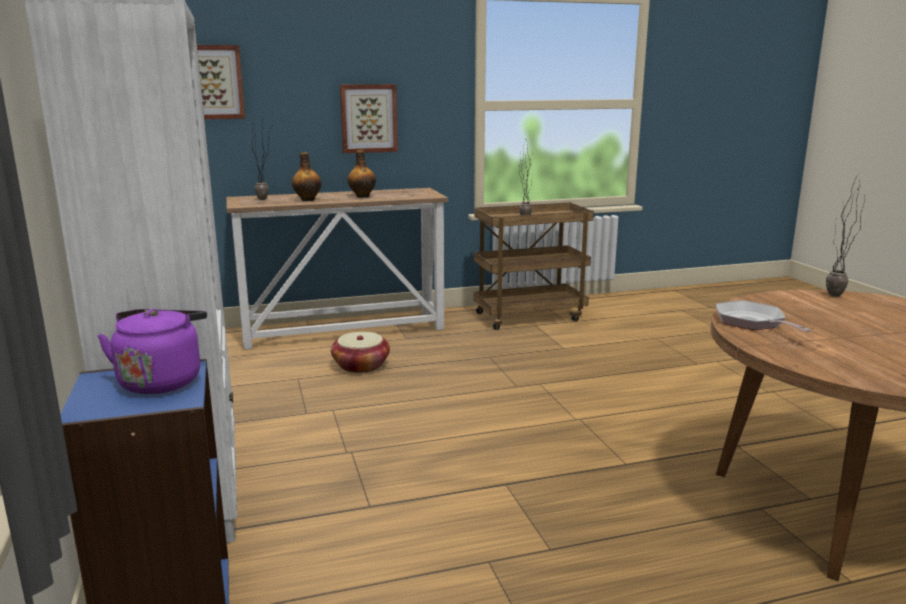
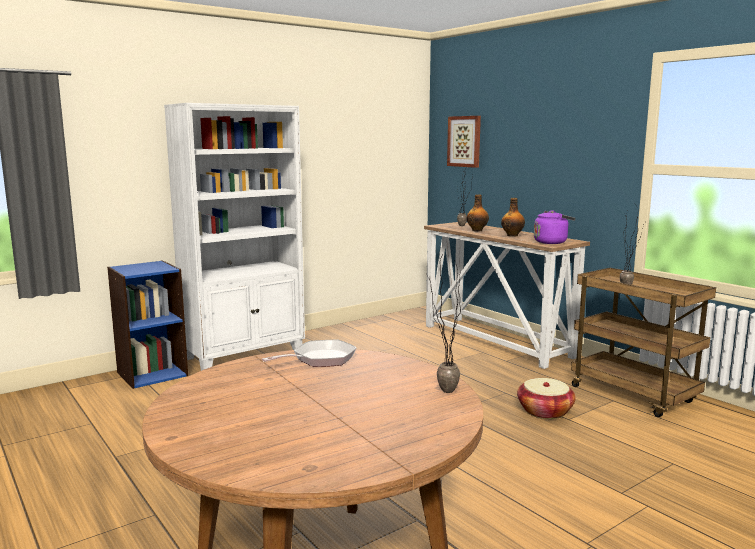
camera: 70 degrees right, 5 degrees down
(162, 380) = (152, 268): purple kettle -> purple kettle (552, 242)
(361, 366) = (436, 358): basket -> basket (545, 411)
(368, 118) = (553, 173): picture -> none

